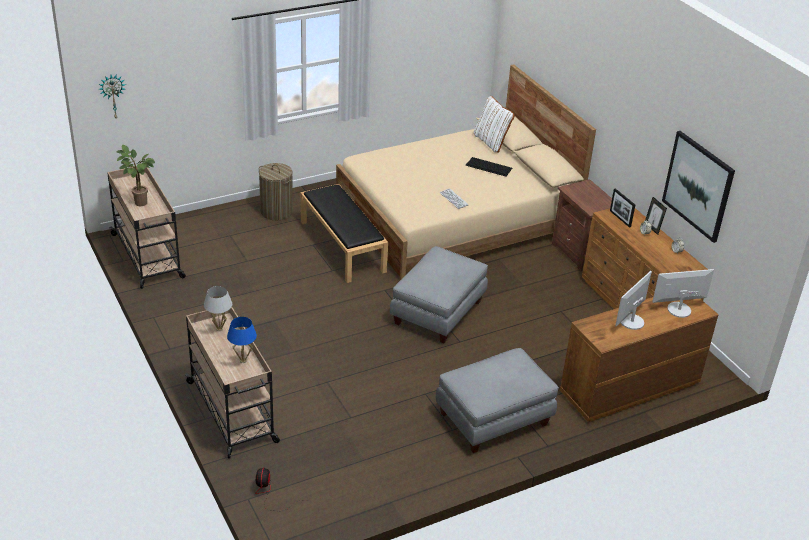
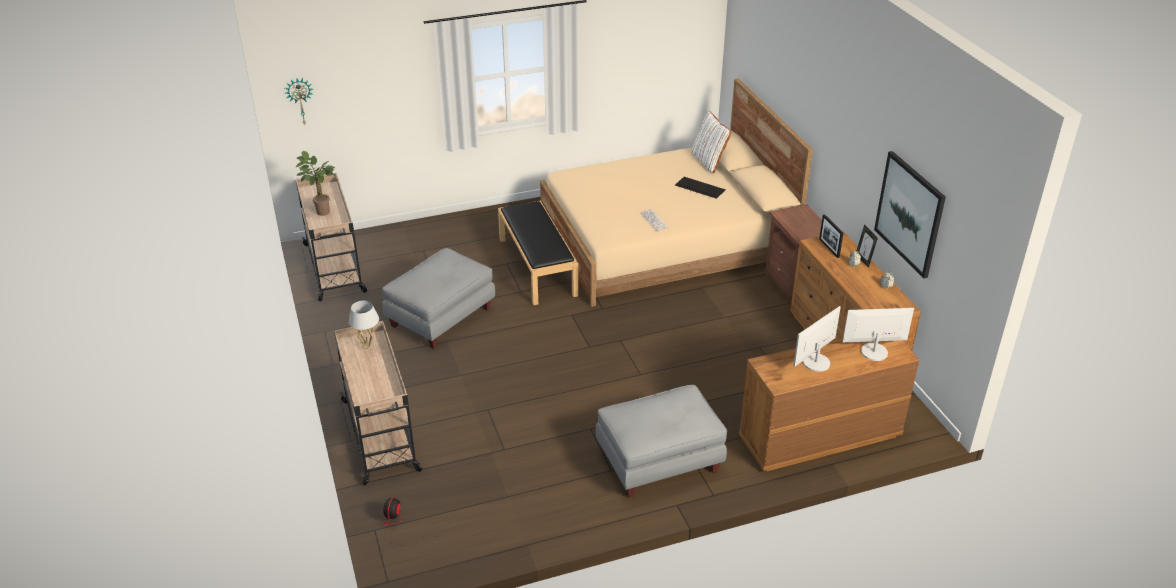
camera: 10 degrees right, 0 degrees up
(243, 361) = (383, 381): blue table lamp -> none
(276, 211) = (477, 228): laundry basket -> none
(438, 313) = (623, 342): grey ottoman -> grey ottoman (441, 318)

